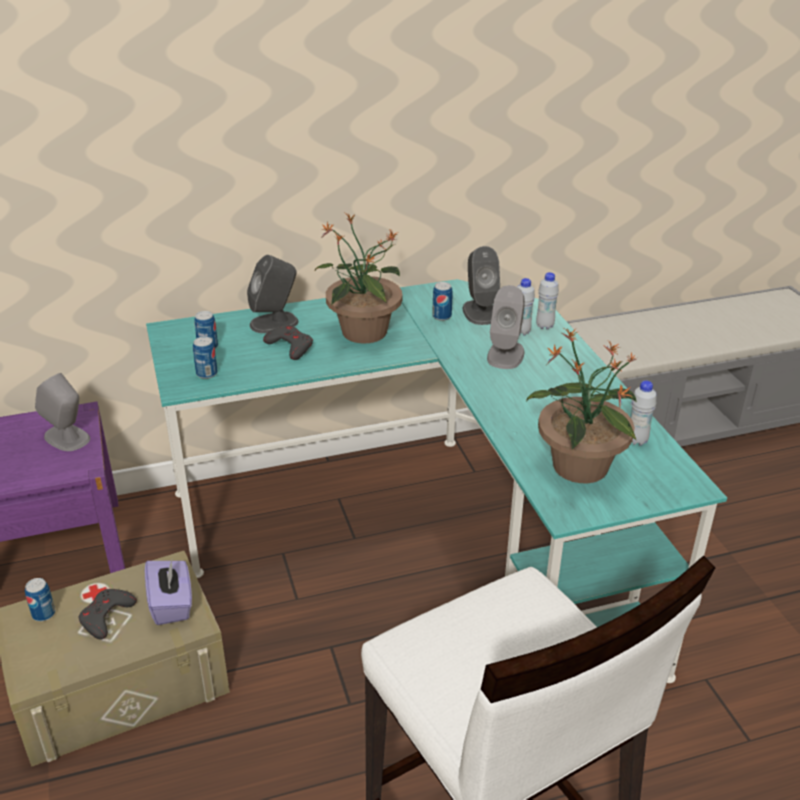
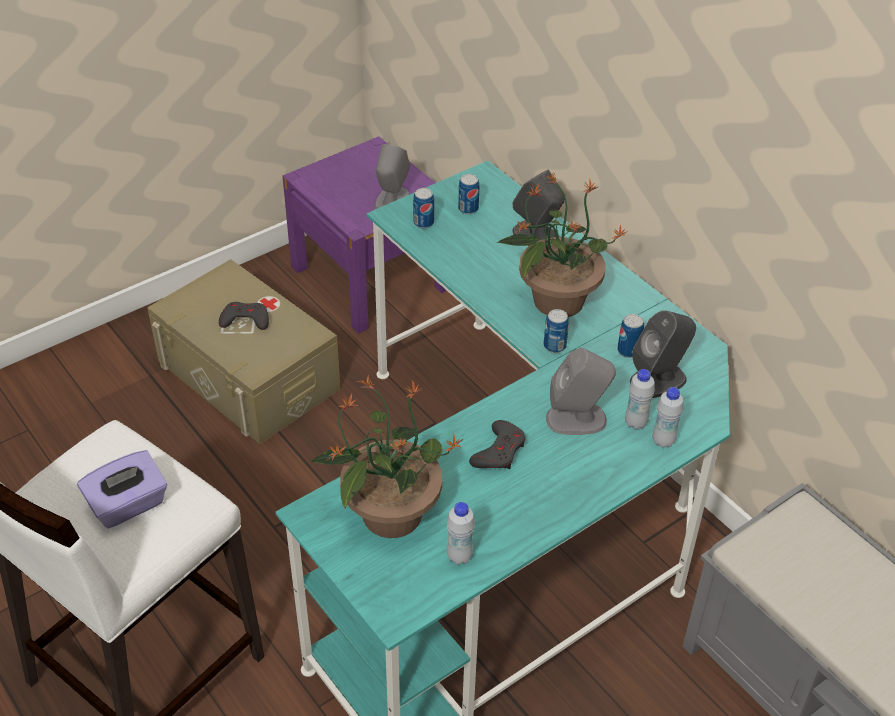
camera: 70 degrees right, 10 degrees up
(43, 614) = (236, 286): can -> can (554, 346)
(172, 604) = (270, 351): purple tissue box -> purple tissue box (128, 505)
(290, 346) = (499, 259): grey game controller -> grey game controller (499, 451)

